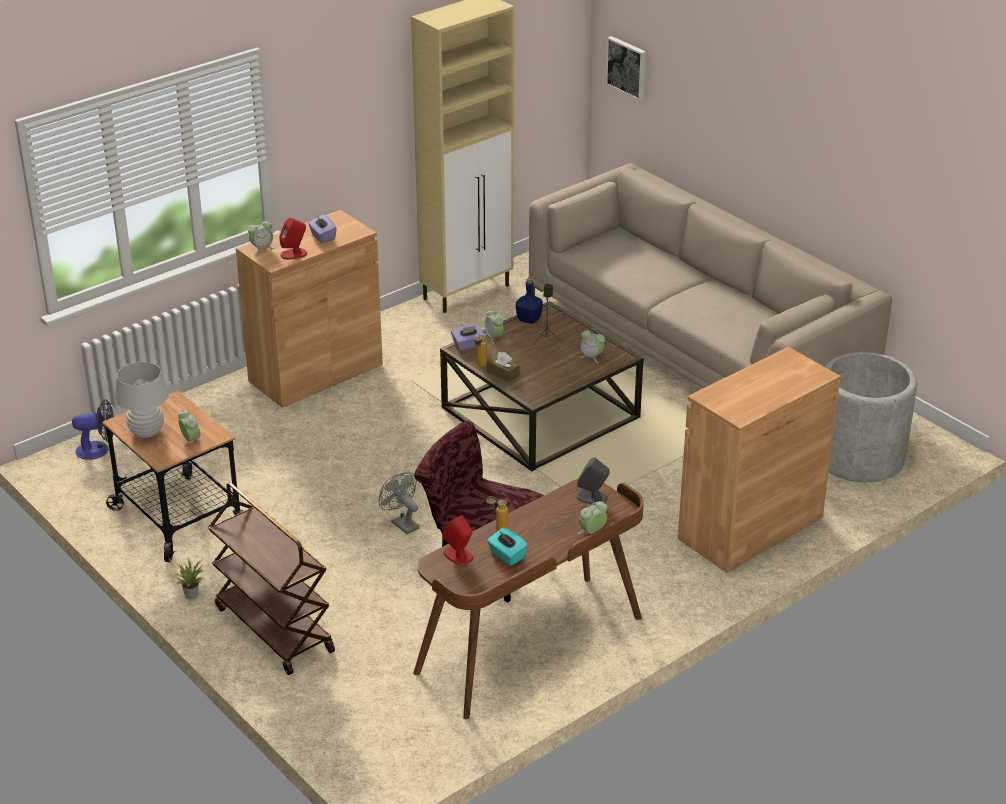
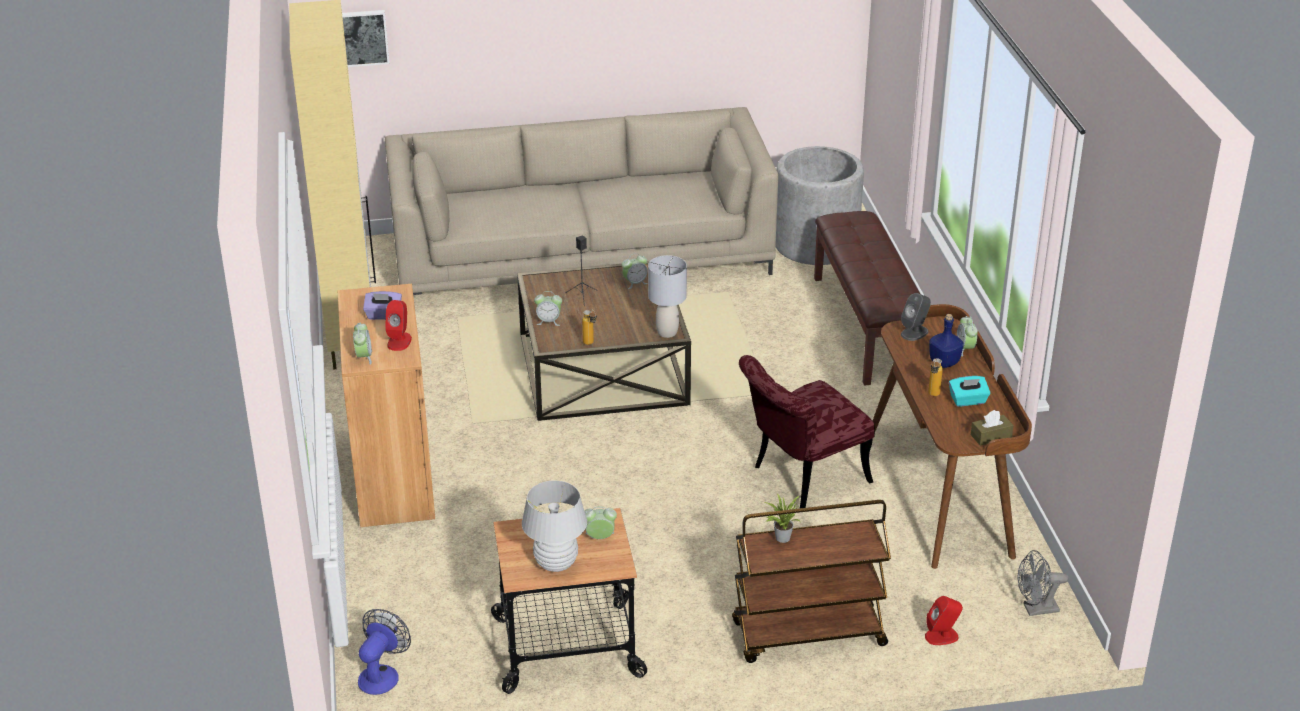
camera: 60 degrees left, 0 degrees up
(192, 594) = (708, 674): potted plant -> potted plant (781, 537)
(401, 523) = (705, 504): grey fan -> grey fan (1035, 609)
(458, 555) = (949, 425): red speaker -> red speaker (942, 636)
(468, 345) = (547, 339): purple tissue box -> none
(503, 374) = (616, 336): brown tissue box -> brown tissue box (991, 436)
(529, 319) = (537, 293): blue bottle -> blue bottle (943, 362)
(533, 395) = (667, 332): none -> grey table lamp
(750, 528) = (867, 327): brown cabinet -> brown bench

